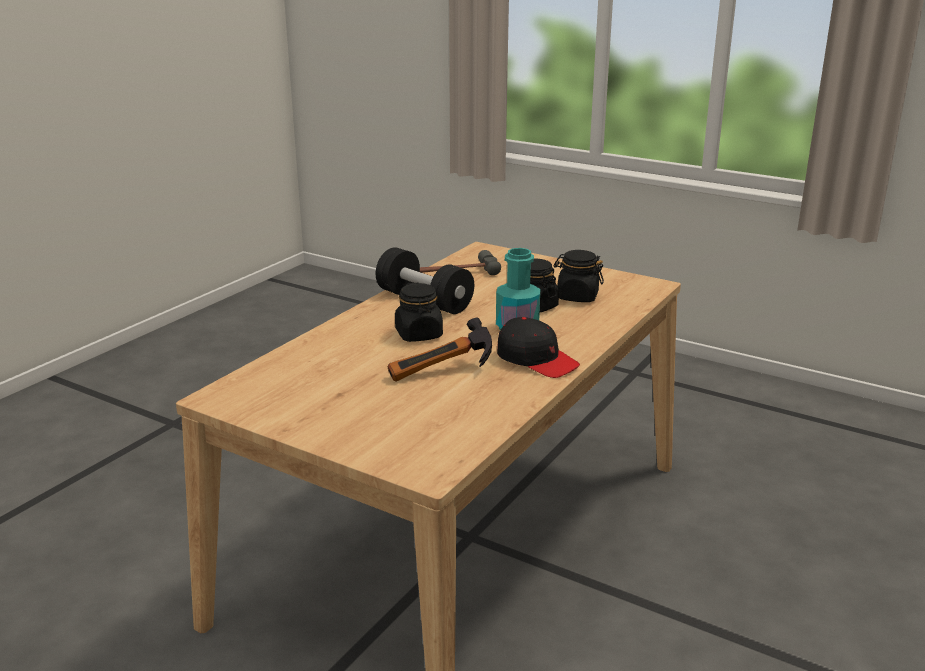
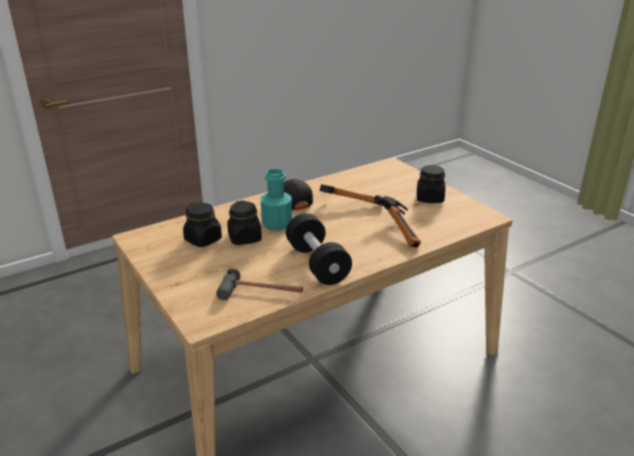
camera: 155 degrees left, 5 degrees up
(343, 351) = (402, 231): none -> hammer
(419, 334) = (345, 233): black jar -> black jar (429, 198)

